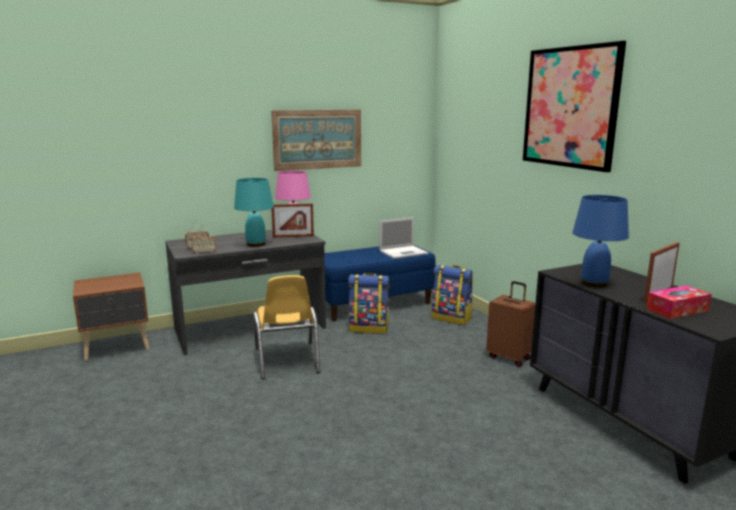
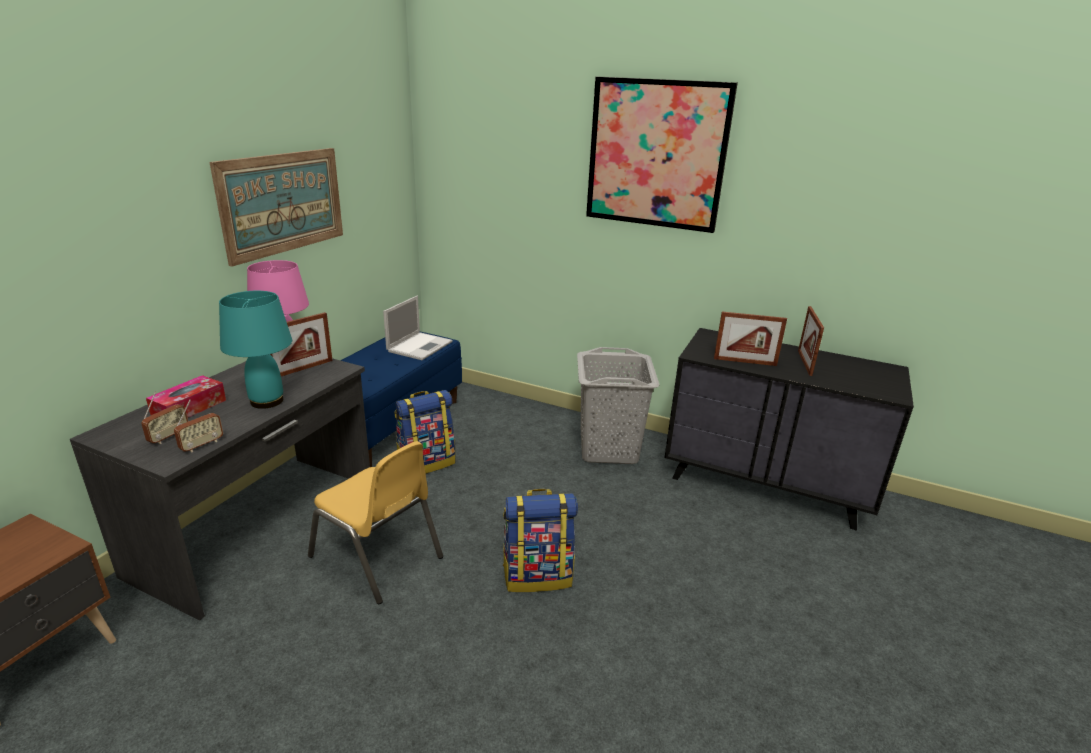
camera: 40 degrees left, 10 degrees up
(452, 318) = (502, 415): backpack -> backpack (538, 575)
(509, 357) = (609, 449): brown suitcase -> grey laundry basket
(594, 283) = (745, 362): blue table lamp -> picture frame
(677, 310) = (841, 378): tissue box -> tissue box (189, 408)

